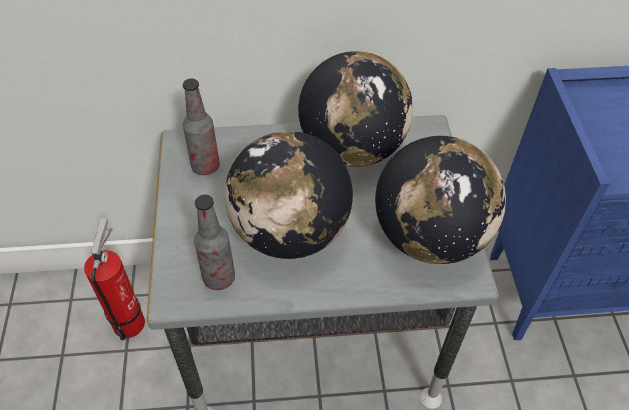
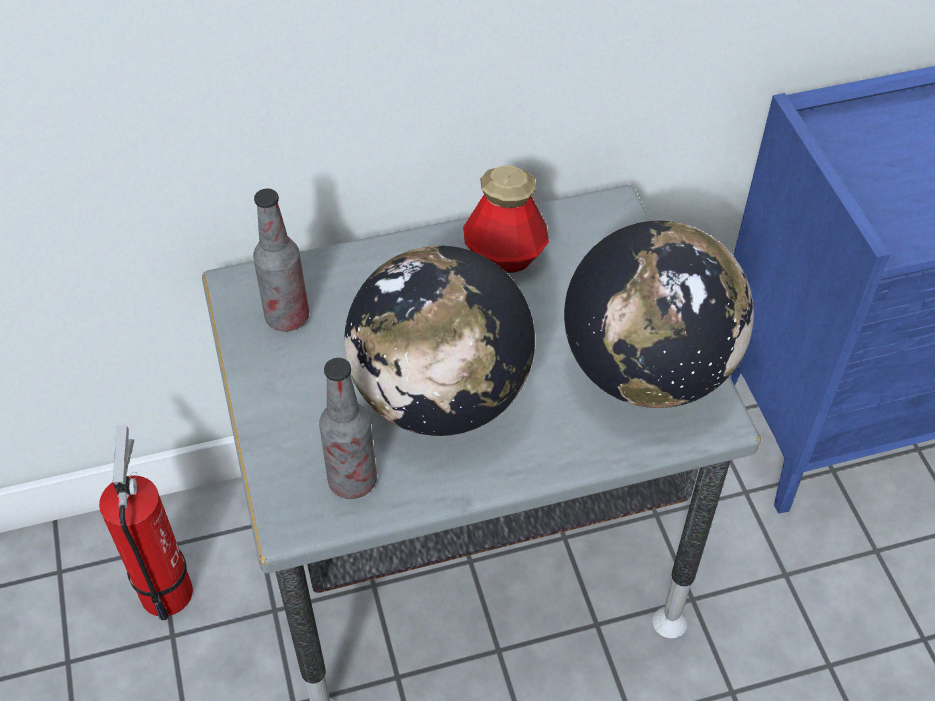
camera: 10 degrees left, 0 degrees up
(352, 148) = (505, 256): globe -> bottle

